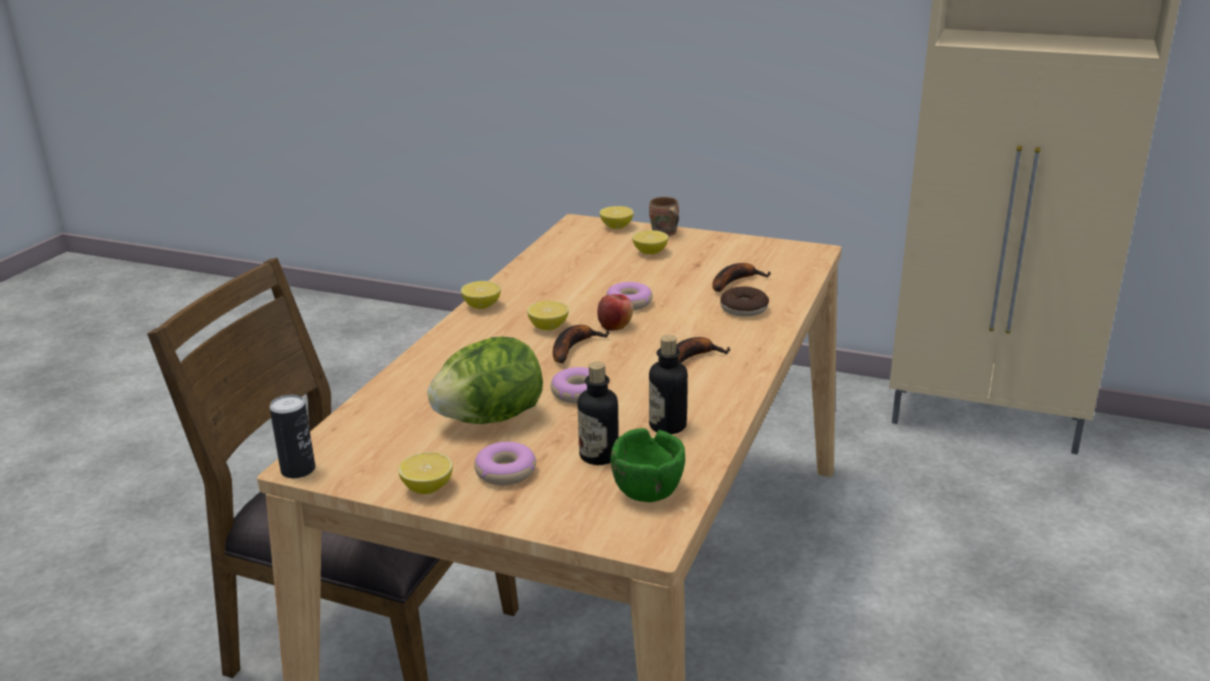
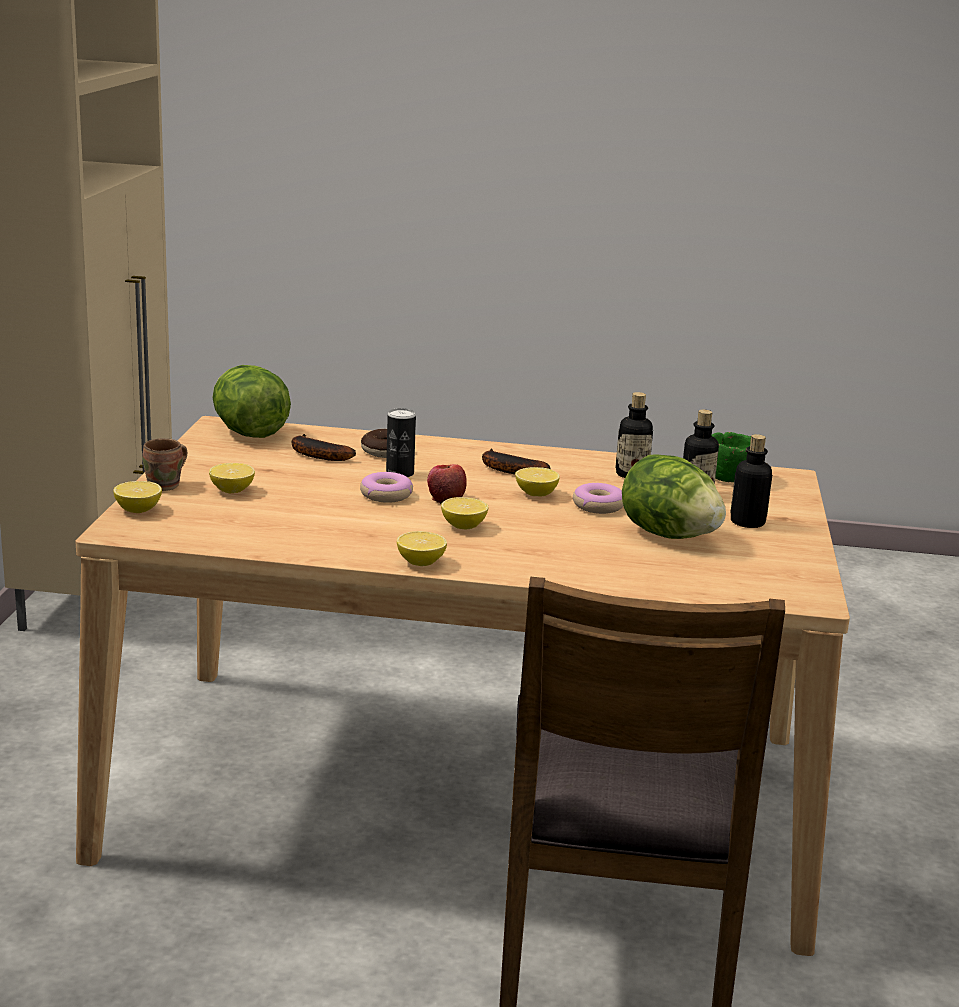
camera: 105 degrees left, 5 degrees down
(298, 470) = (821, 601): can -> can (400, 473)
(427, 488) = (796, 547): lemon -> lemon (536, 494)
(506, 472) = (747, 522): donut -> bottle
(573, 348) = (507, 513): banana -> none
(793, 260) = (249, 433): none -> lettuce

